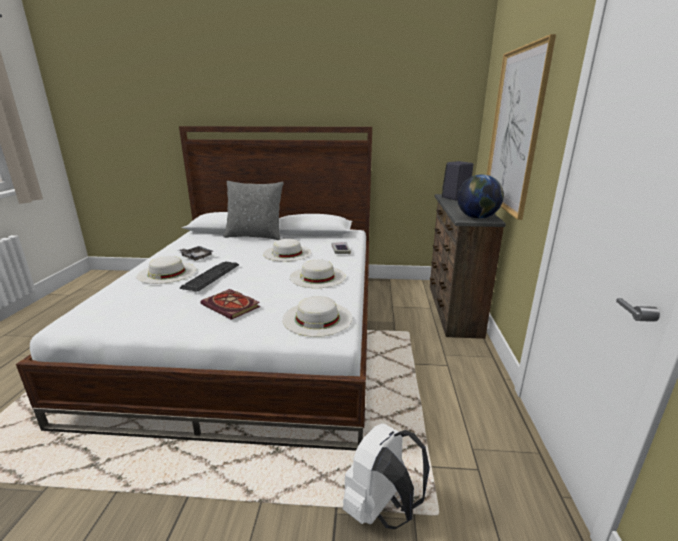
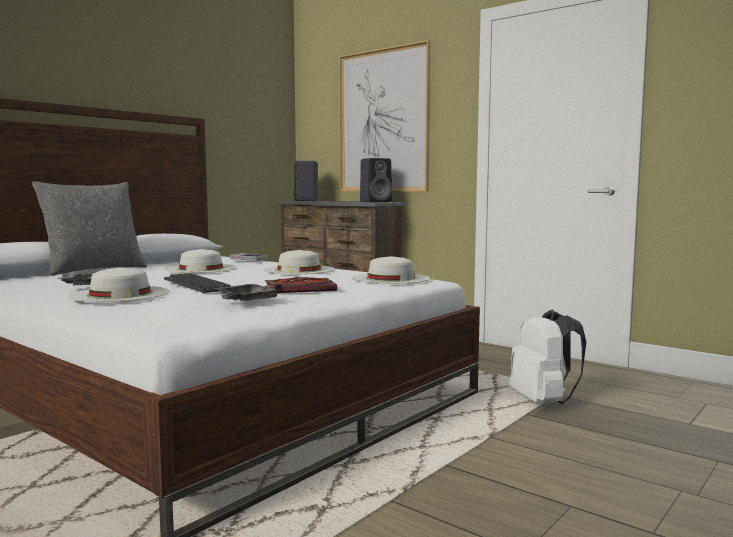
camera: 55 degrees left, 15 degrees down
(162, 309) = (246, 301): none -> grey tray
(477, 218) = (376, 201): globe -> black speaker

